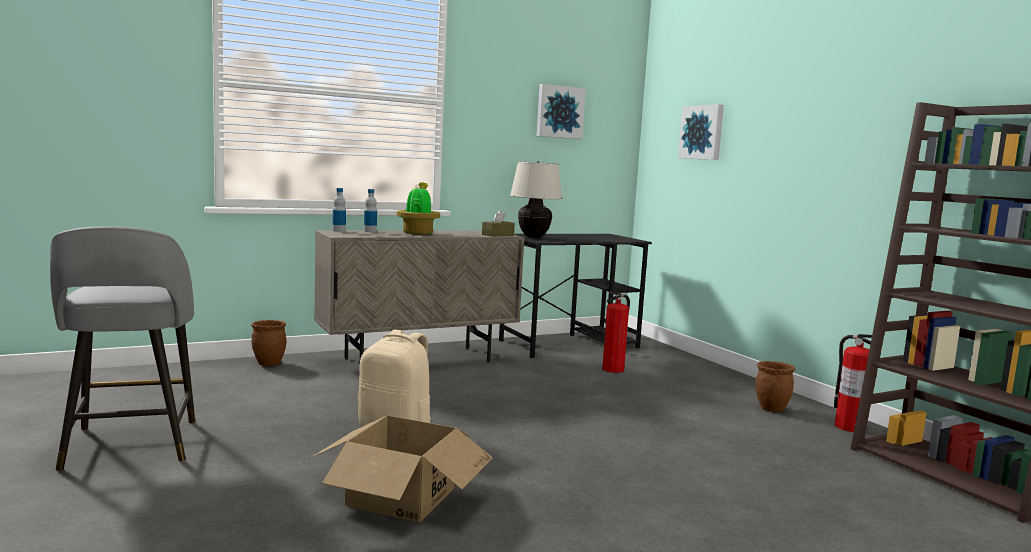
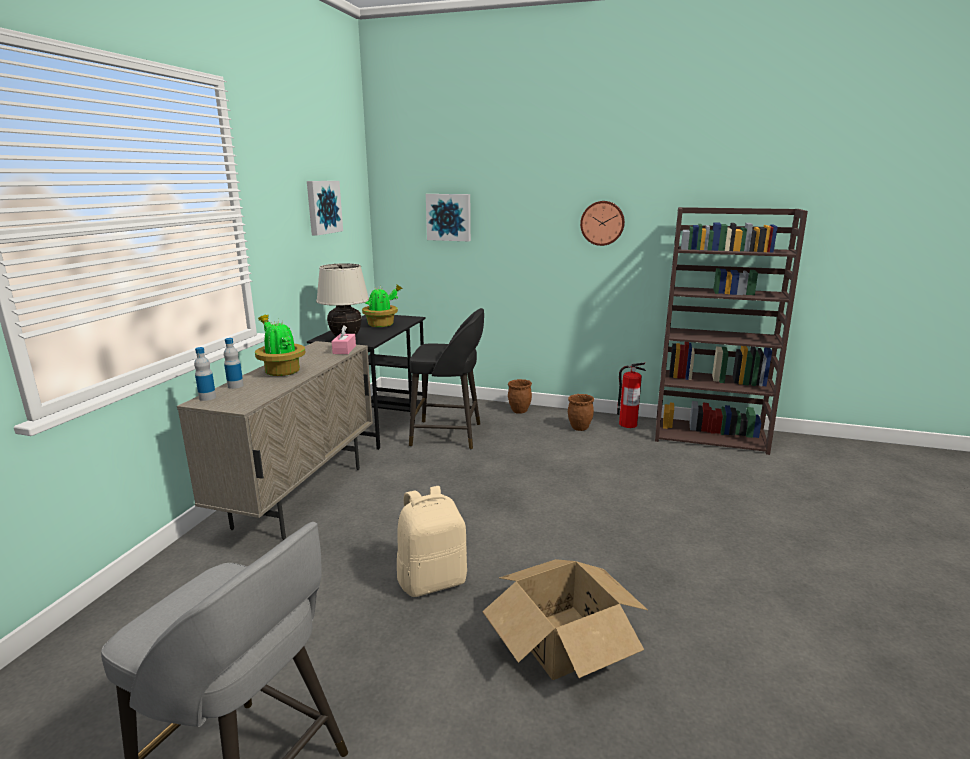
camera: 45 degrees left, 10 degrees up
(269, 363) = (162, 579): brown planter -> brown planter (519, 411)
(498, 235) = (344, 350): brown tissue box -> pink tissue box
(592, 238) = (382, 325): none -> potted plant
(613, 369) = (449, 434): fire extinguisher -> black stool
(857, 135) = (602, 223): none -> wall clock

